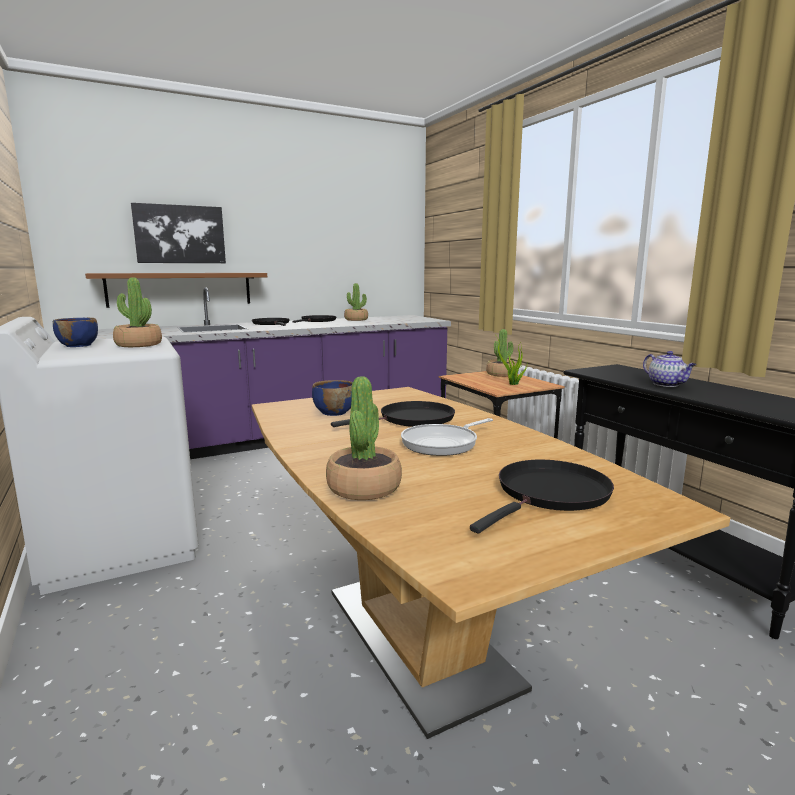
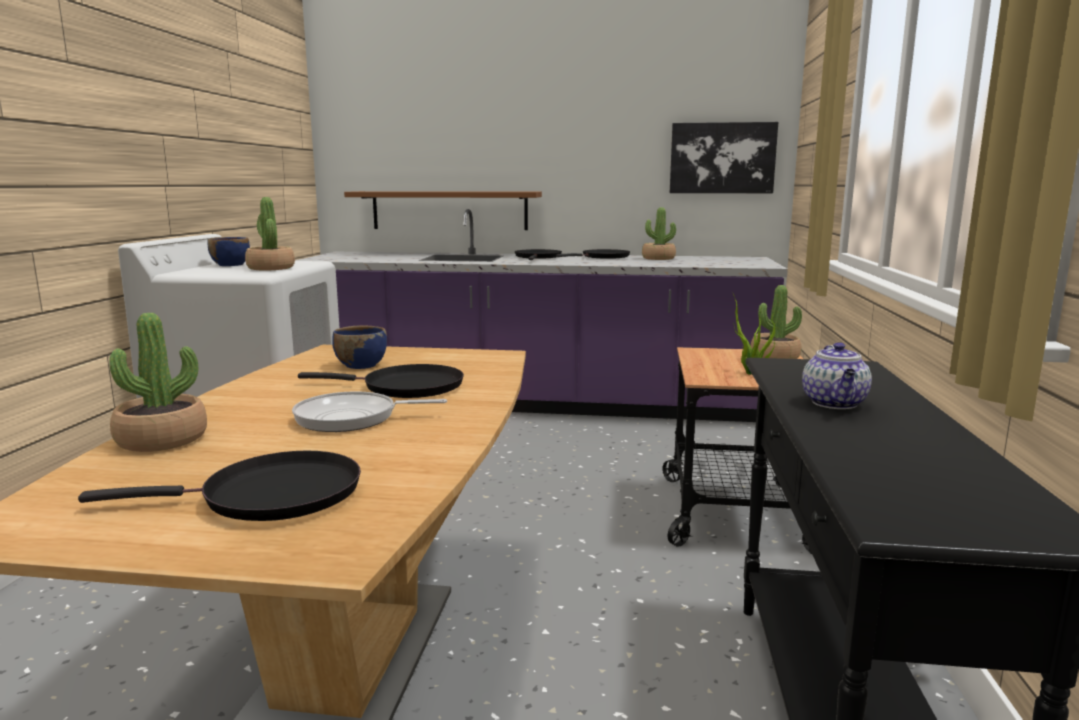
camera: 35 degrees right, 0 degrees up
(180, 234) = (452, 146): picture -> picture (722, 158)

